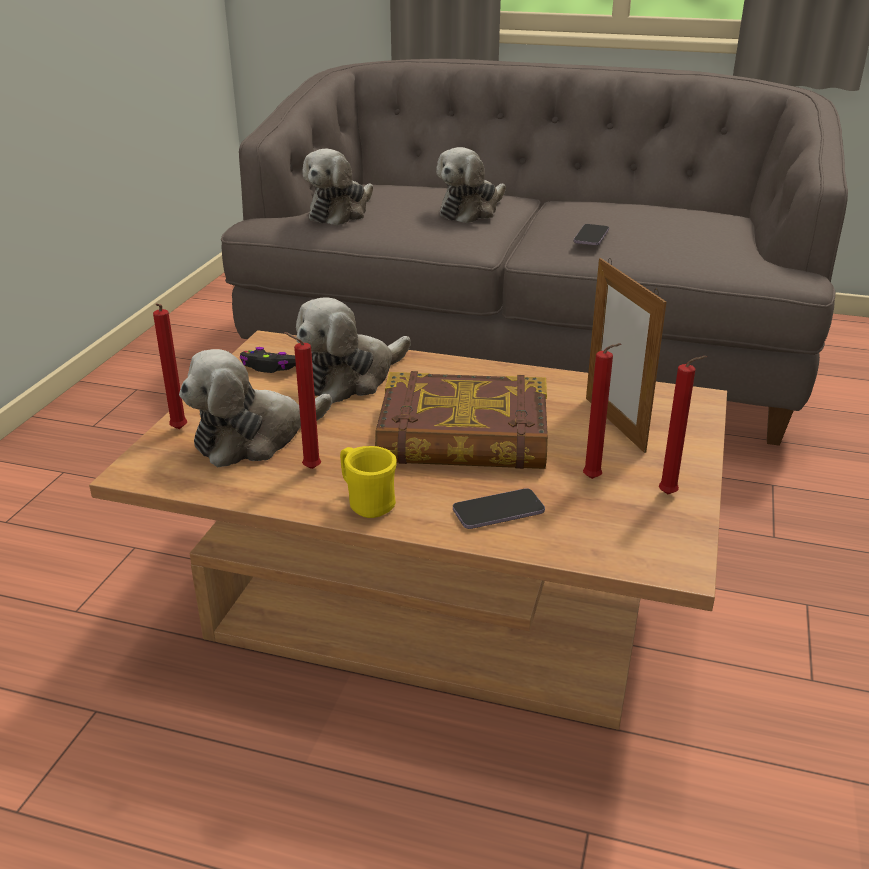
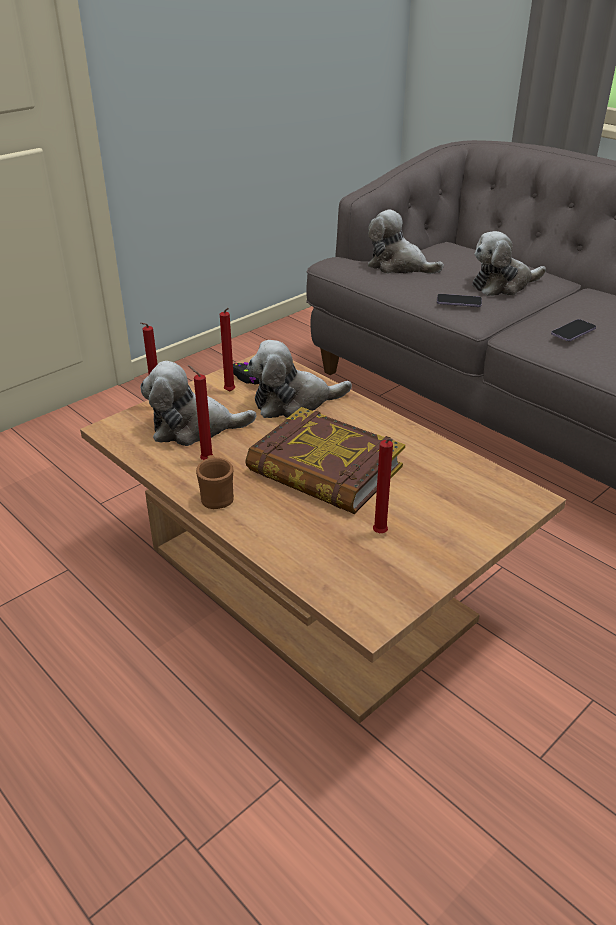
camera: 30 degrees right, 5 degrees up
(340, 213) = (398, 266): plush toy -> plush toy turned 60 degrees clockwise
(366, 503) = (216, 497): yellow mug -> brown mug
(498, 511) = (291, 533): phone -> phone (459, 302)
(614, 424) = (442, 497): picture frame -> none
(670, 495) = (423, 567): red candle -> red candle (230, 392)

